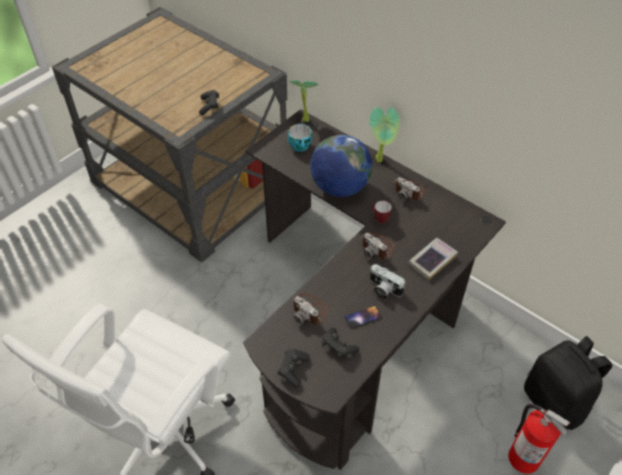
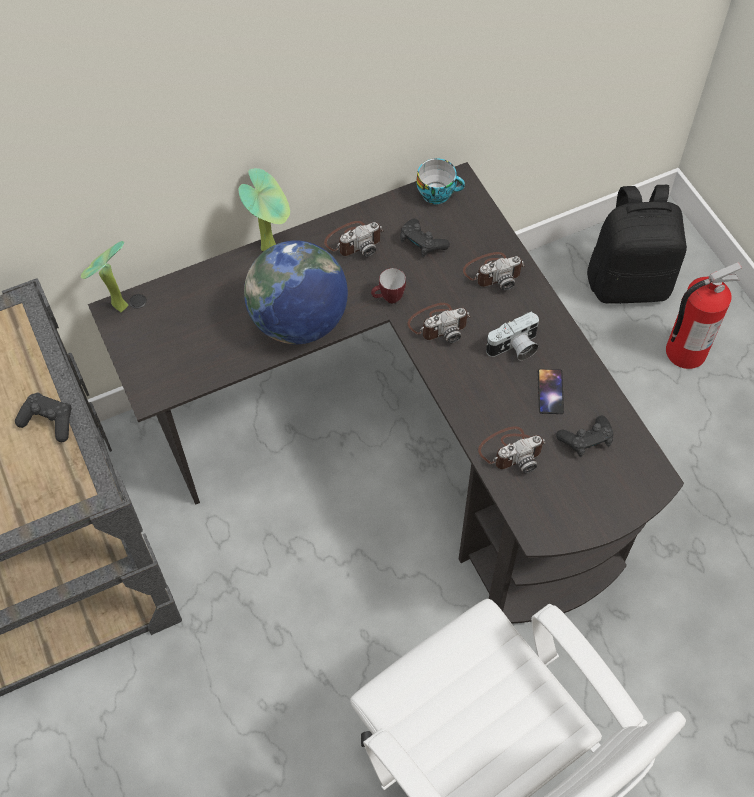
camera: 65 degrees left, 10 degrees up
(293, 370) = (600, 508): black game controller -> black game controller (422, 243)
(300, 146) = (179, 338): cup -> cup (438, 193)
(432, 261) = (493, 272): book -> camera

